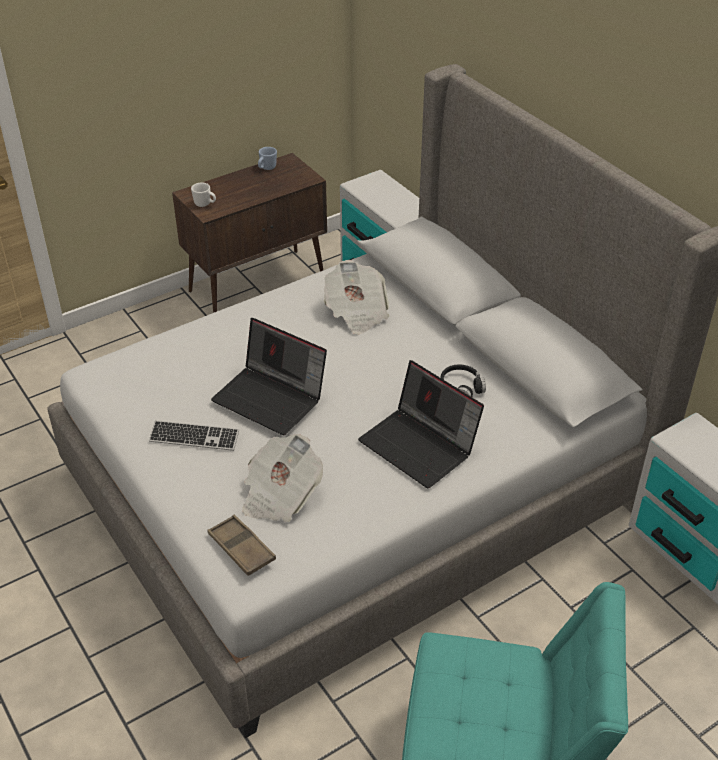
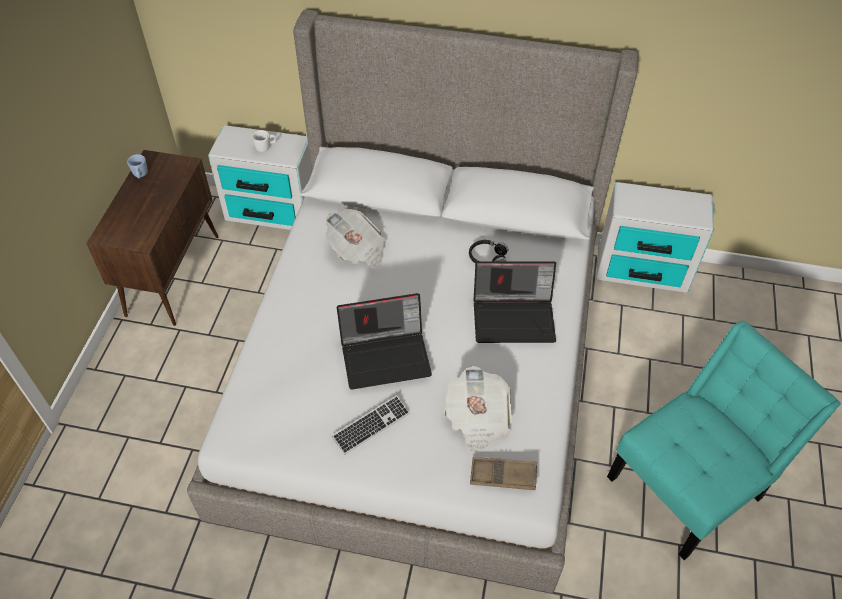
camera: 45 degrees left, 10 degrees up
(205, 204) = (130, 236): white mug -> white mug (265, 147)

